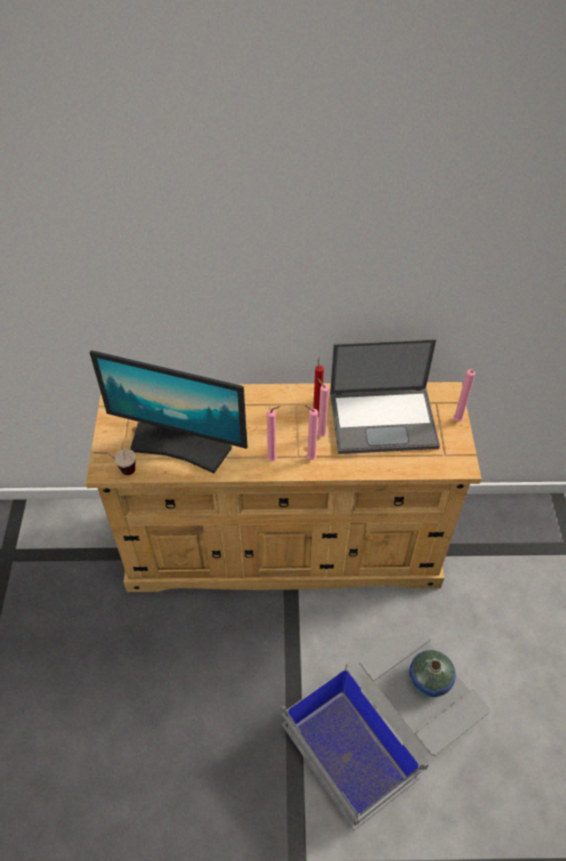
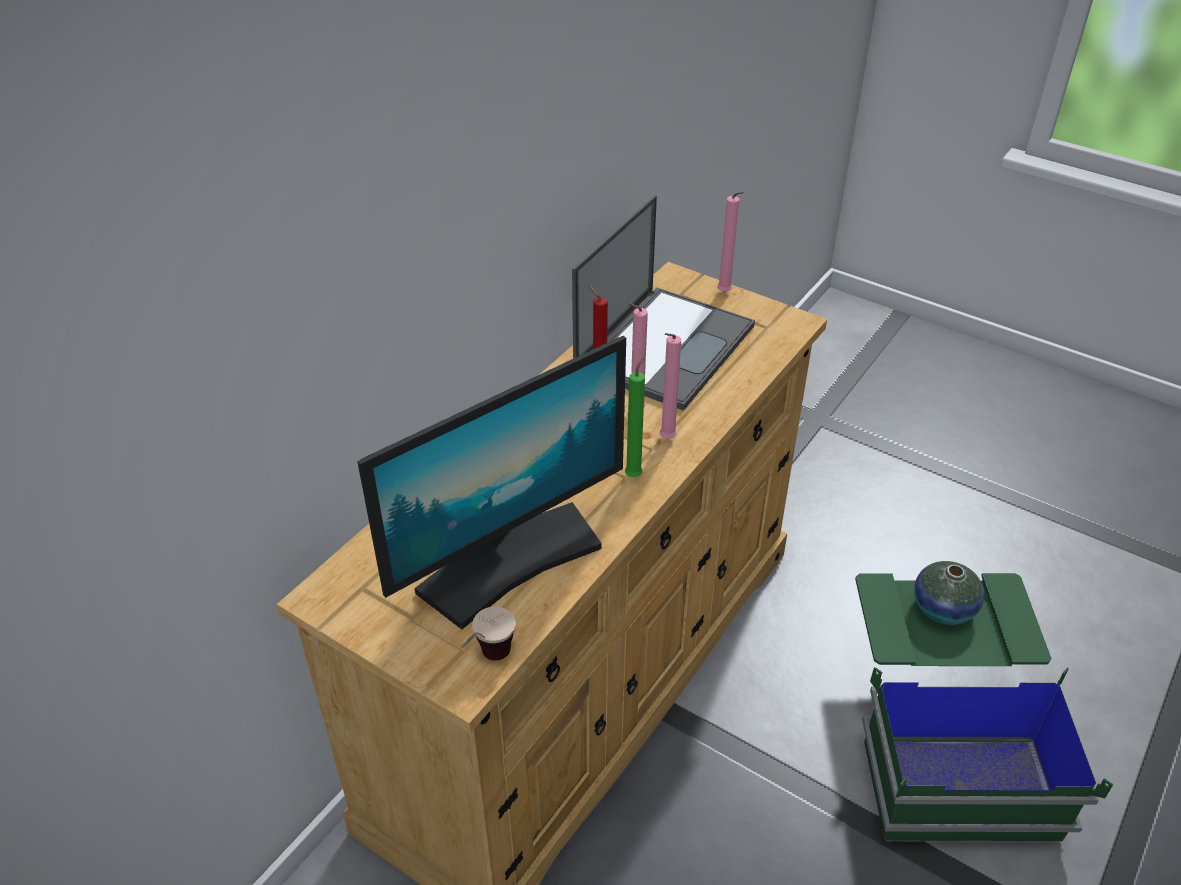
camera: 55 degrees left, 10 degrees down
(273, 459) = (635, 474): pink candle -> green candle
(380, 734) = (944, 734): grey storage box -> green storage box

